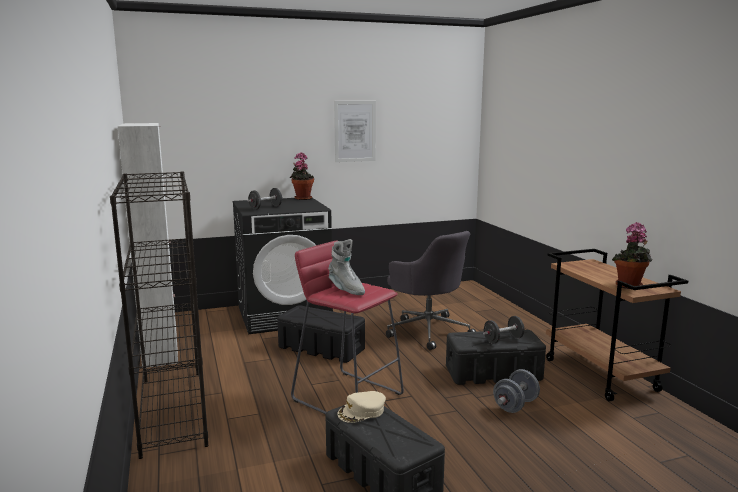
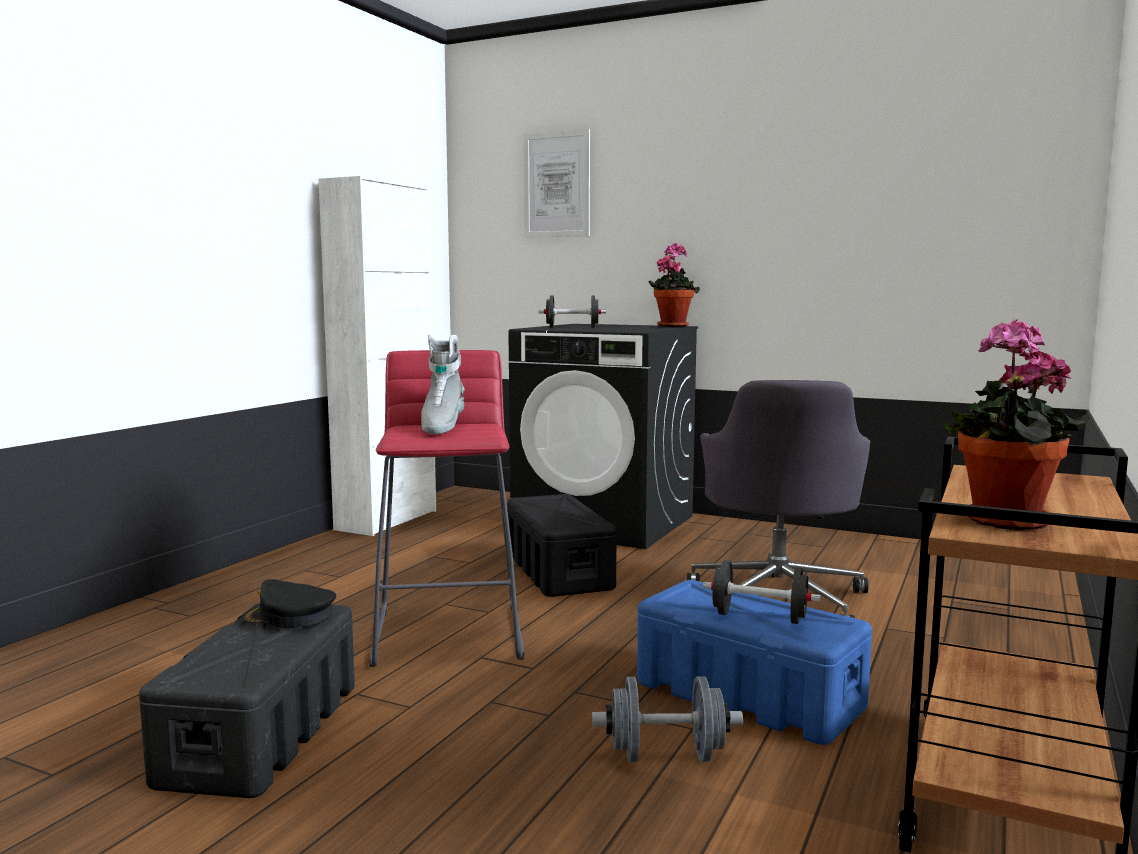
camera: 45 degrees right, 5 degrees down
(172, 410) = (260, 575): black bookcase -> none
(355, 131) = (791, 206): picture -> picture (556, 184)
(362, 411) = (289, 616): beige cap -> black cap
(494, 373) = (749, 696): black storage box -> blue storage box

